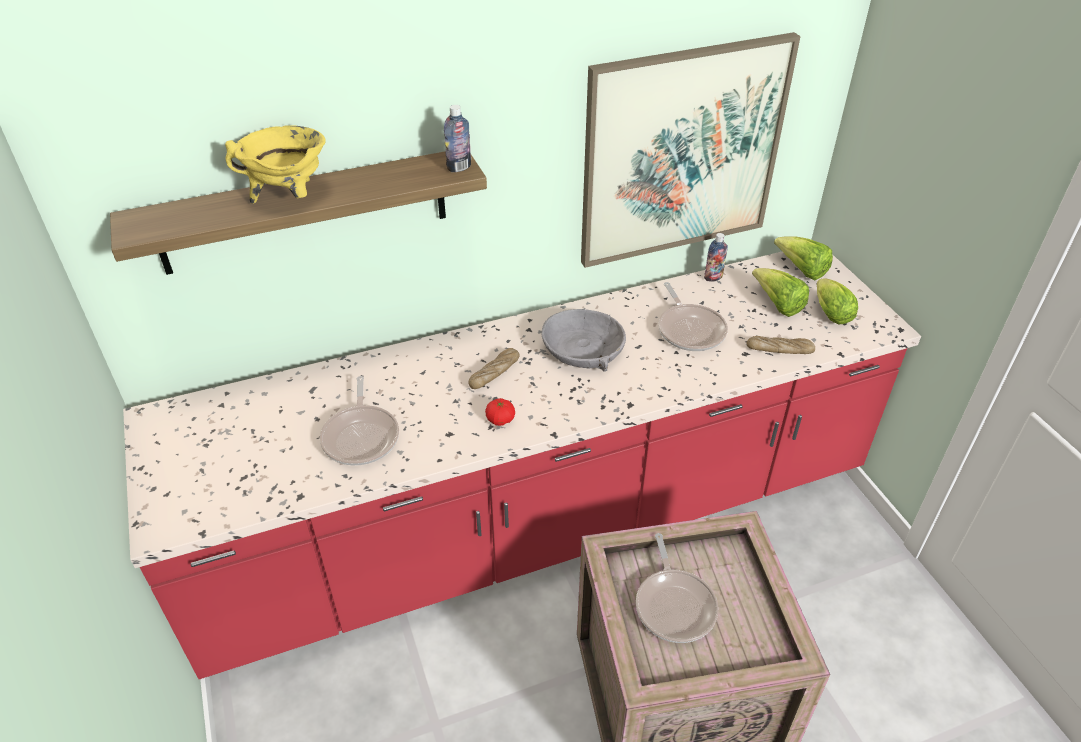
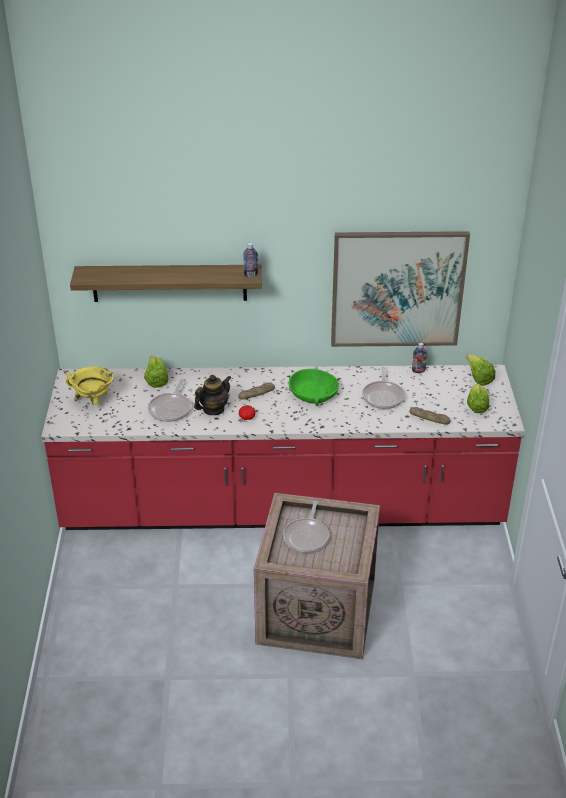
camera: 20 degrees right, 5 degrees down
(289, 197) = (159, 274): yellow cooking pot -> yellow cooking pot (93, 401)
(436, 419) = (213, 409): none -> teapot
(583, 350) = (313, 393): grey bowl -> green bowl
(777, 305) = (447, 394): lettuce -> lettuce (156, 380)

